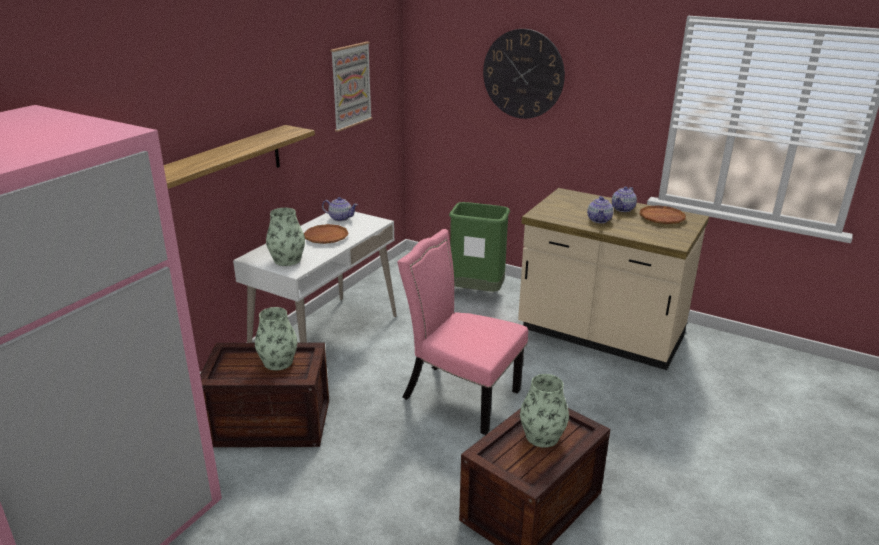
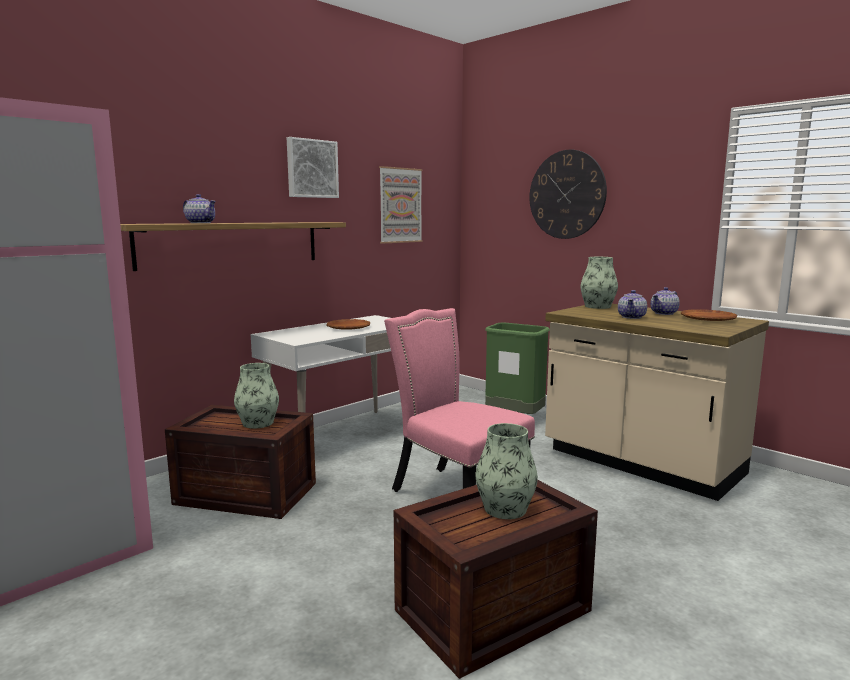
camera: 15 degrees right, 15 degrees down
(270, 71) = (311, 168): none -> picture
(287, 260) = (298, 336): vase -> vase (597, 306)
(340, 218) = (372, 319): teapot -> teapot (200, 223)

